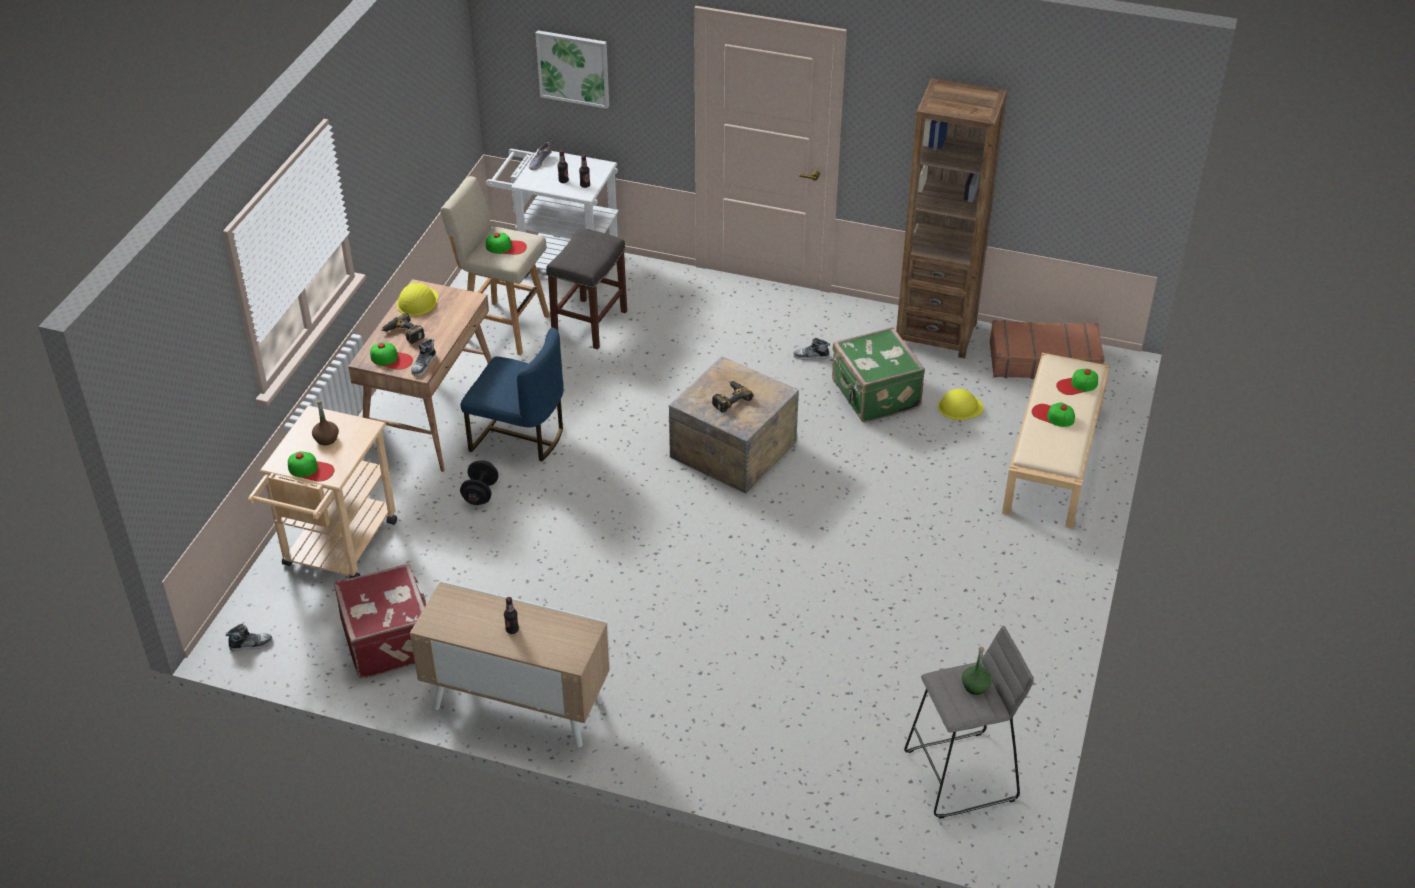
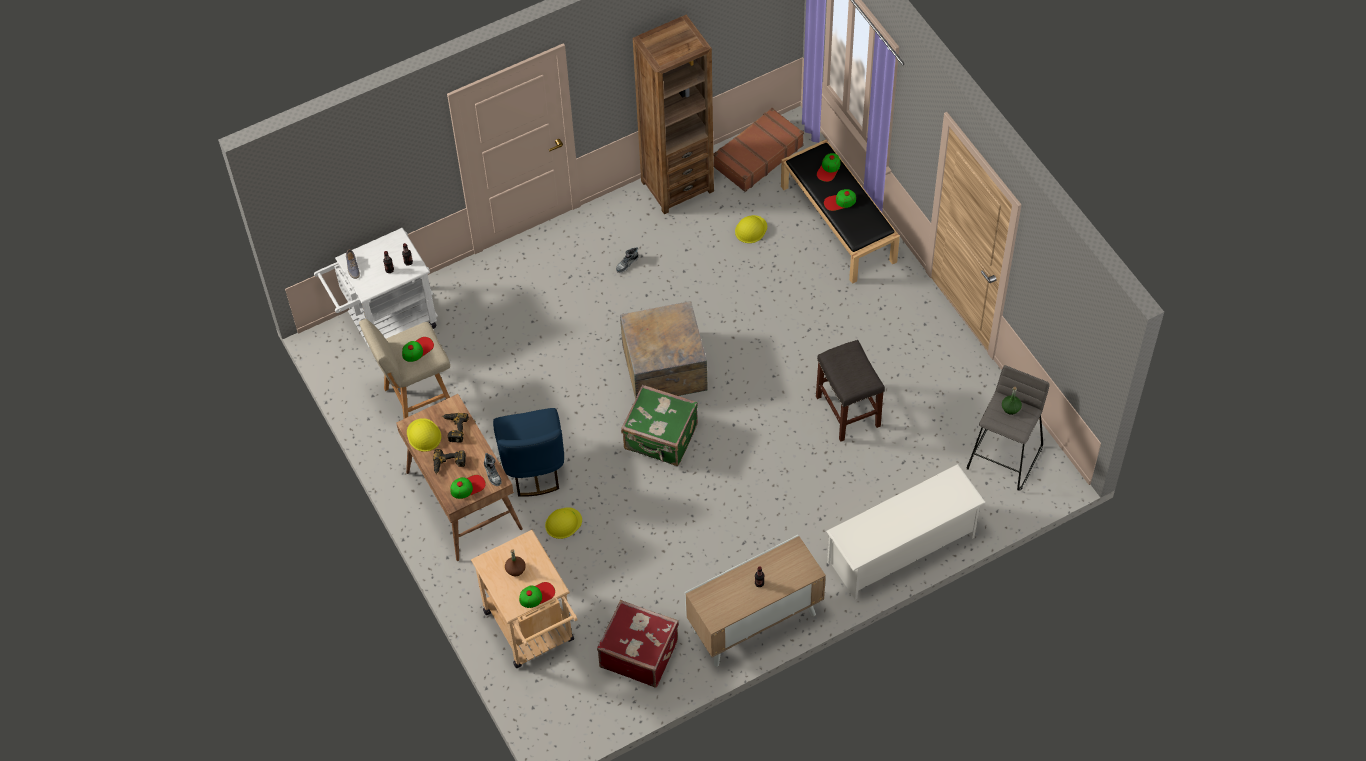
camera: 45 degrees left, 15 degrees up
(251, 644) = (568, 727): shoe -> none
(480, 493) = (563, 523): black dumbbell -> yellow hard hat
(519, 437) = (533, 467): blue chair -> blue chair turned 105 degrees clockwise
(573, 68) = (356, 188): picture -> none
(589, 324) = (467, 353): grey stool -> grey stool (848, 412)
(729, 399) = (661, 340): power drill -> power drill (453, 428)
(741, 765) = (901, 549): none -> white shoe rack
(874, 395) = (695, 261): green suitcase -> green suitcase (660, 438)
(1053, 460) = (839, 224): beige bench -> black bench

